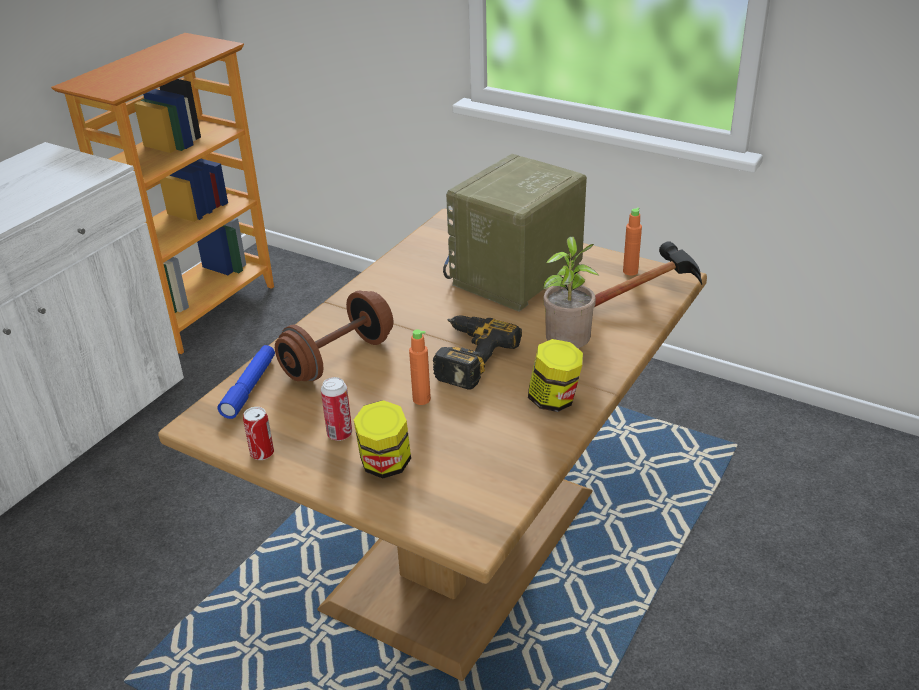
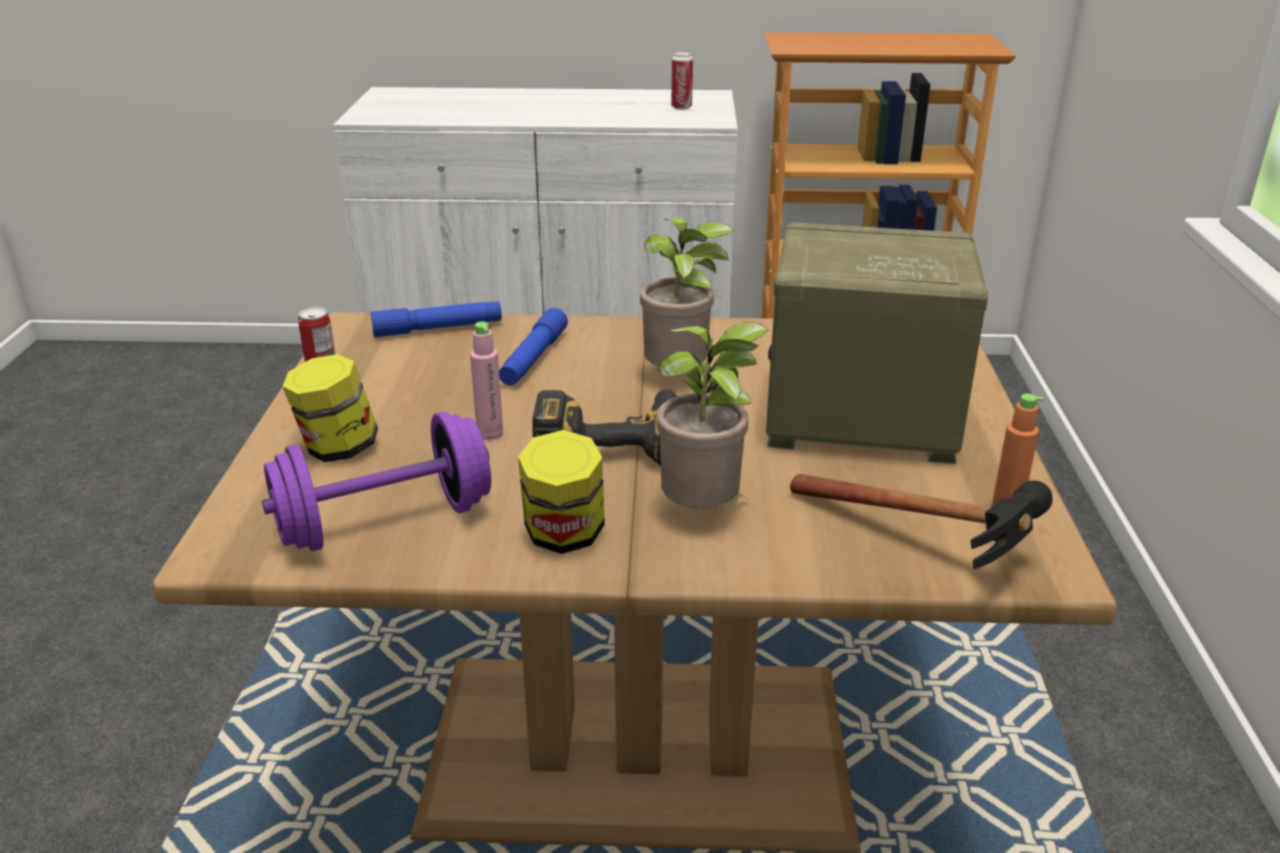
camera: 60 degrees right, 5 degrees down
(338, 359) = (533, 358): brown dumbbell -> blue flashlight
(339, 434) = (382, 403): can -> can (681, 107)
(421, 315) = (680, 380): none -> potted plant
(421, 399) = (490, 433): orange bottle -> pink bottle
(492, 461) = (385, 522): none -> purple dumbbell

